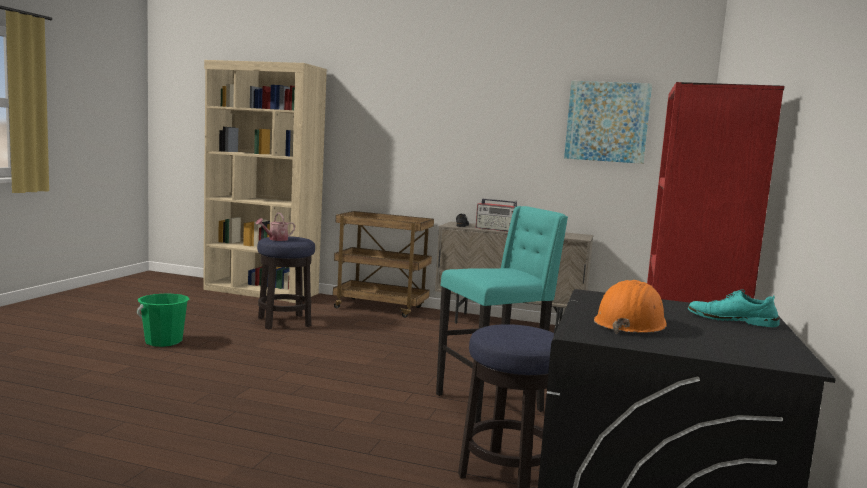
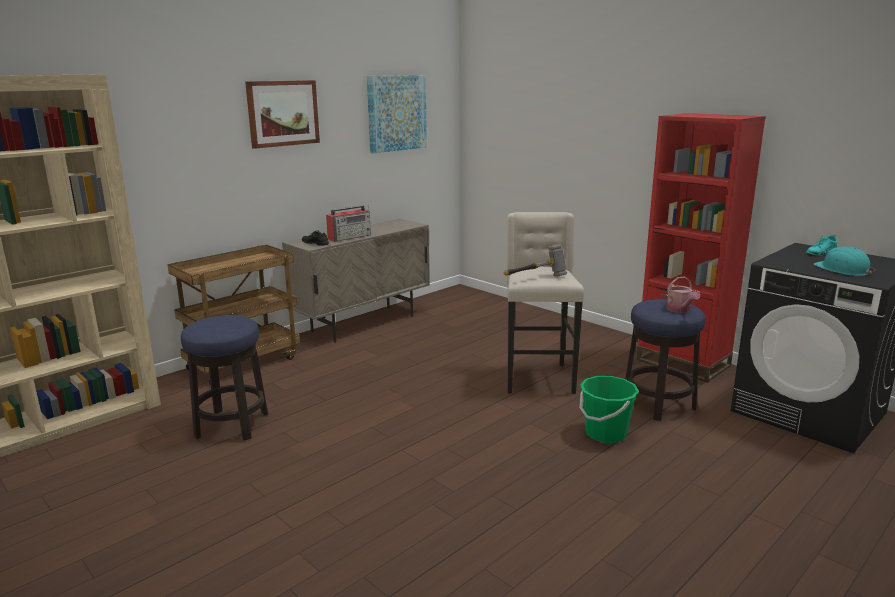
camera: 60 degrees left, 10 degrees up
(163, 341) = (220, 520): green bucket -> green bucket (605, 433)
(275, 239) = (219, 330): watering can -> watering can (680, 310)
(472, 109) = (283, 113): none -> picture
(475, 271) = (536, 278): none -> hammer
(491, 403) = (537, 378): turquoise stool -> beige stool
(630, 323) = (842, 270): orange hard hat -> turquoise hard hat

